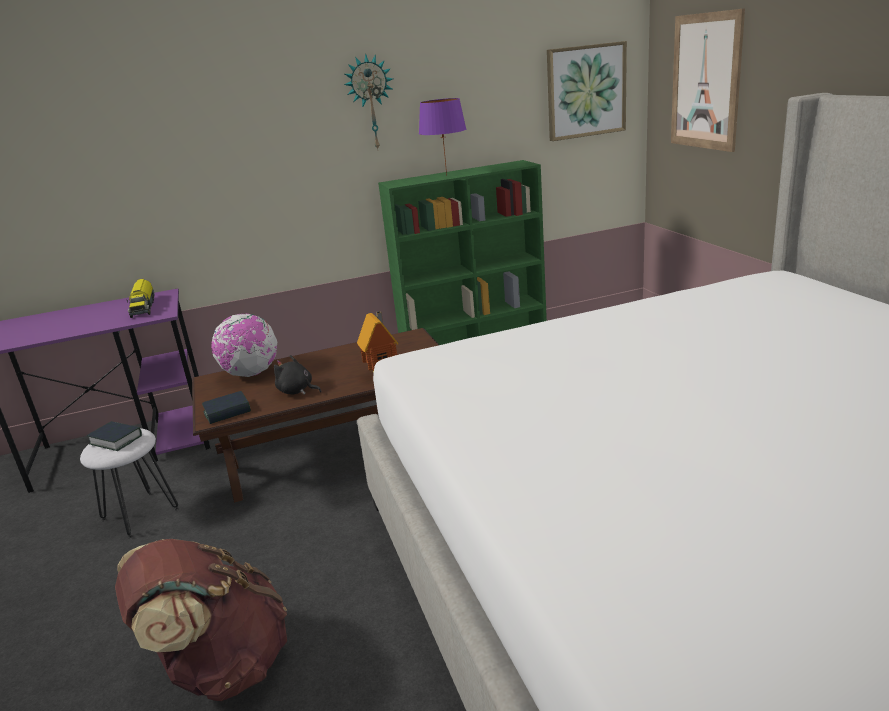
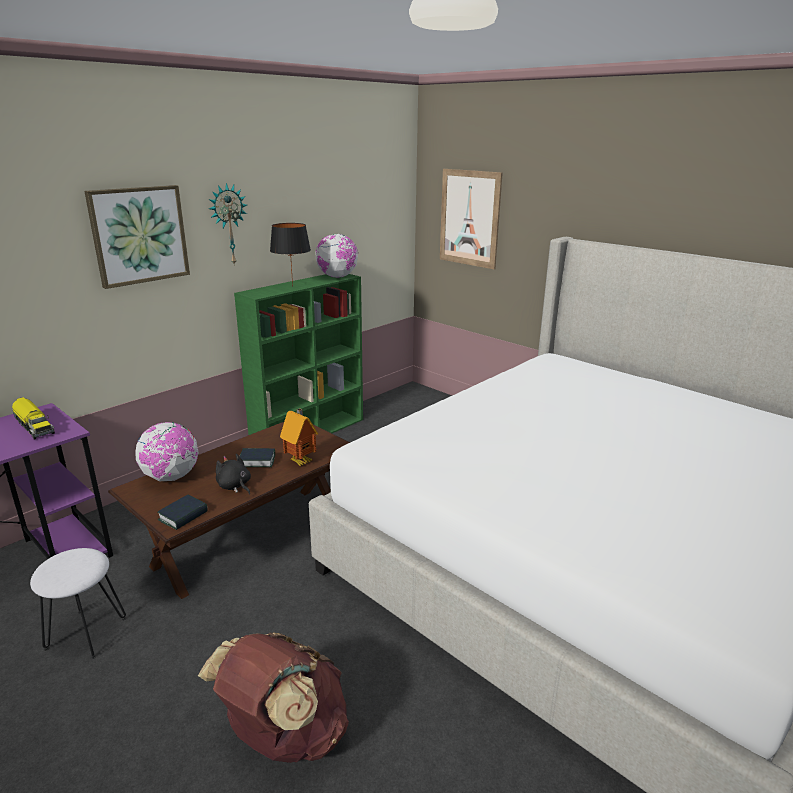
camera: 30 degrees left, 0 degrees up
(116, 440) = (68, 564): book -> book (257, 461)
(297, 391) = (235, 486): black plush toy -> black plush toy turned 45 degrees clockwise
(446, 175) = (292, 286): purple table lamp -> black table lamp
(512, 165) = (337, 277): none -> globe
(585, 91) = (378, 218): picture -> picture (139, 235)

